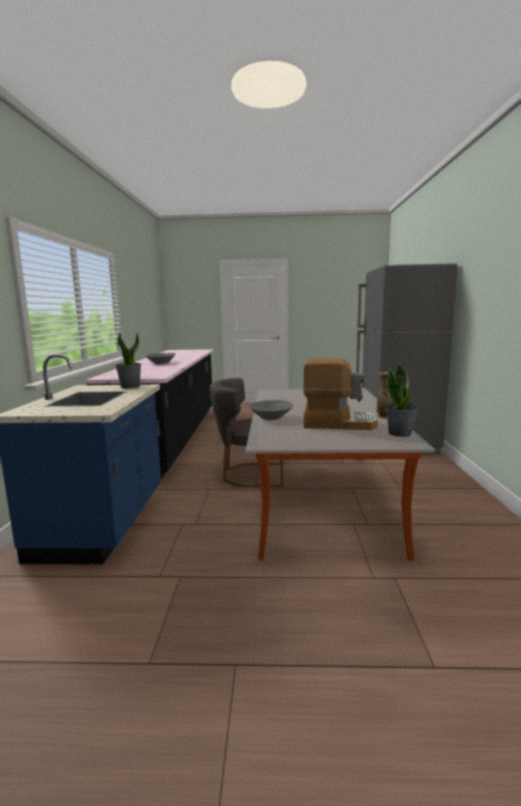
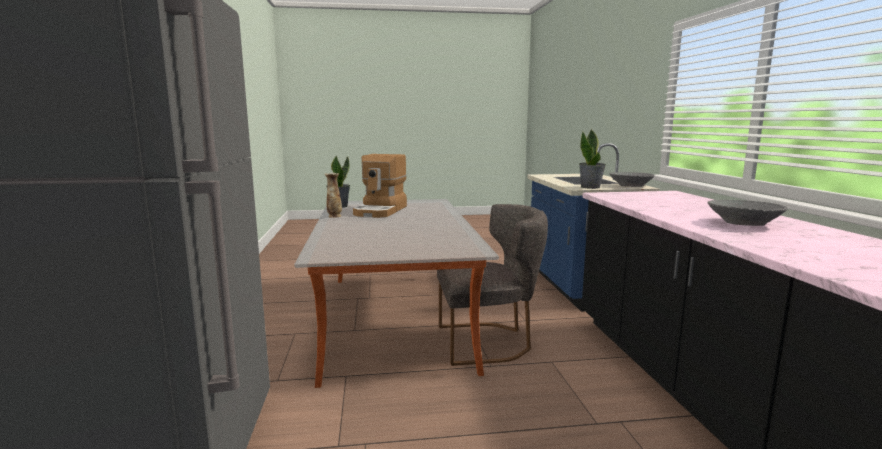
camera: 170 degrees right, 0 degrees up
(271, 417) = (442, 213): grey bowl -> grey bowl (630, 186)
(338, 423) = (381, 211): coffee machine -> coffee machine turned 75 degrees counterclockwise

